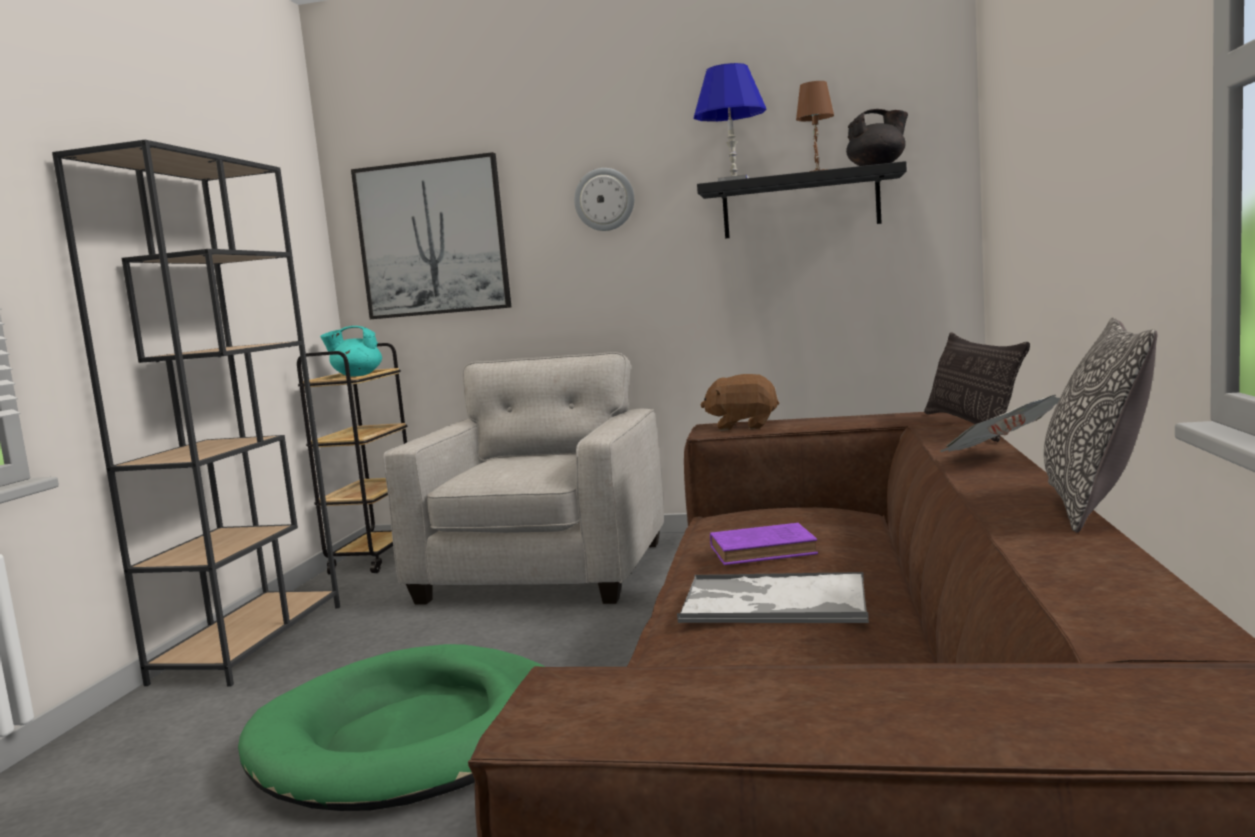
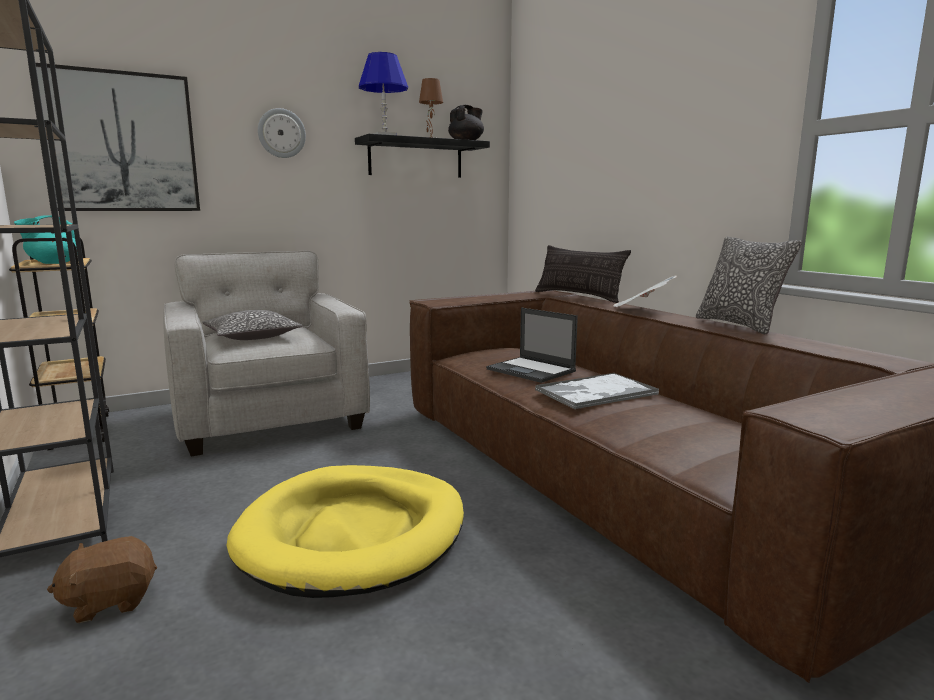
camera: 40 degrees left, 5 degrees up
(412, 736) = (354, 534): green dog bed -> yellow dog bed
(504, 466) = (252, 337): none -> pillow
(743, 426) = (447, 300): brown plush toy -> brown plush toy (110, 601)
(765, 550) = (532, 370): purple book -> laptop

